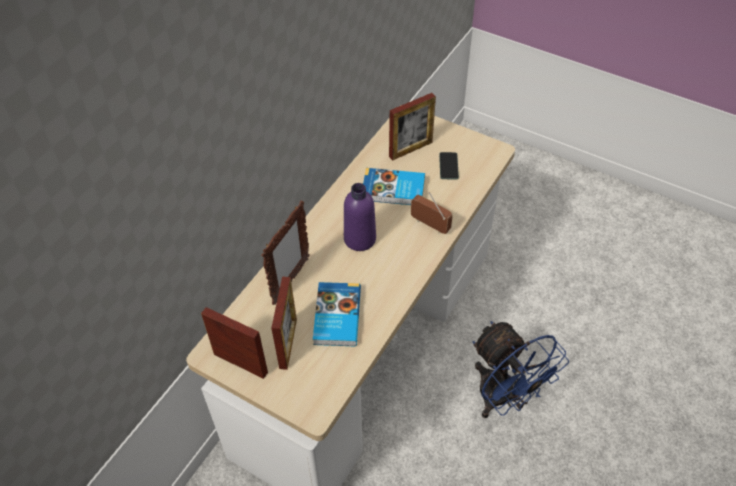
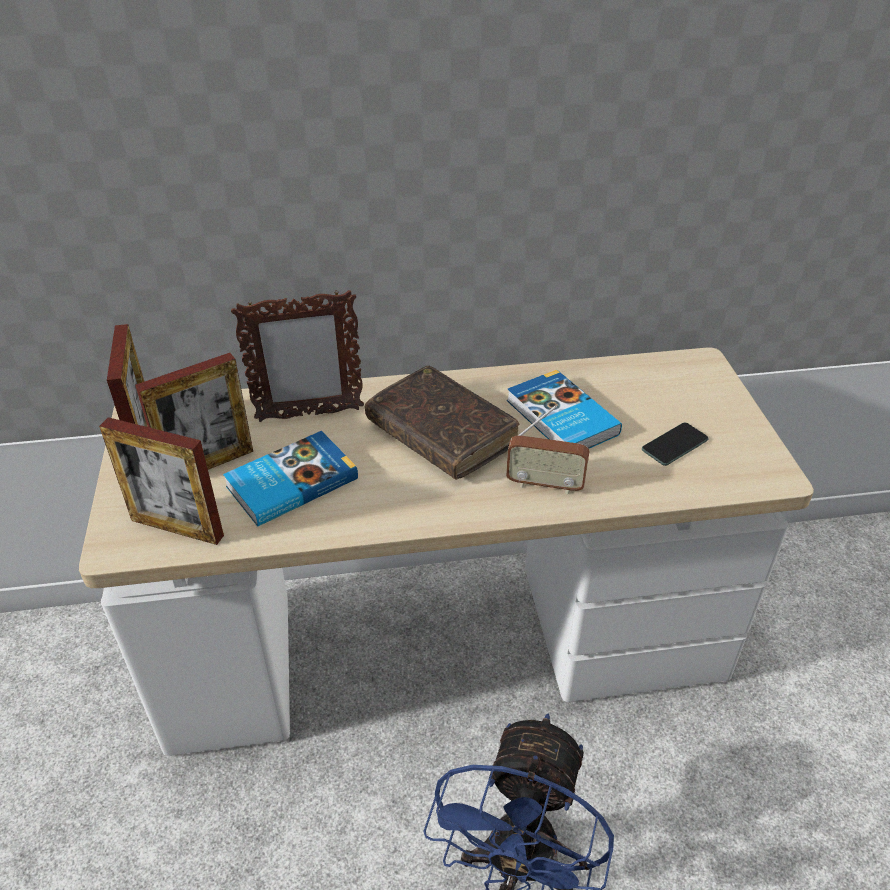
camera: 50 degrees right, 10 degrees down
(360, 239) = (441, 434): purple bottle -> brown book
(410, 149) = (651, 395): picture frame -> picture frame (177, 528)
(430, 225) = (545, 484): radio -> radio turned 105 degrees clockwise

